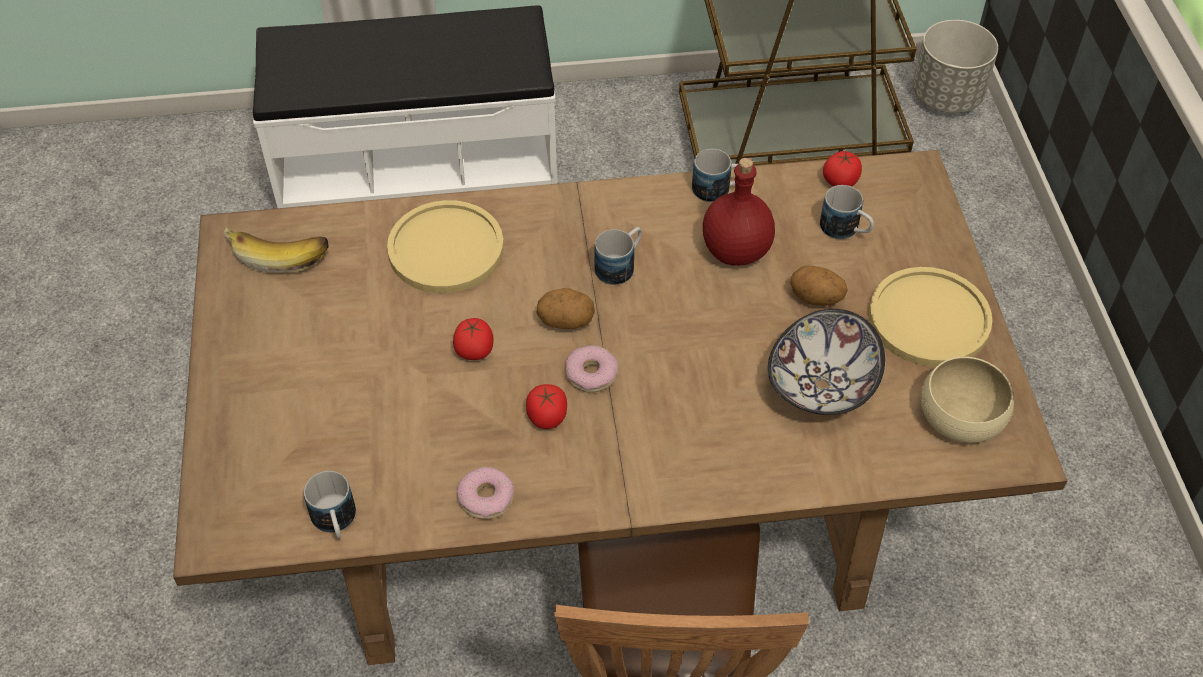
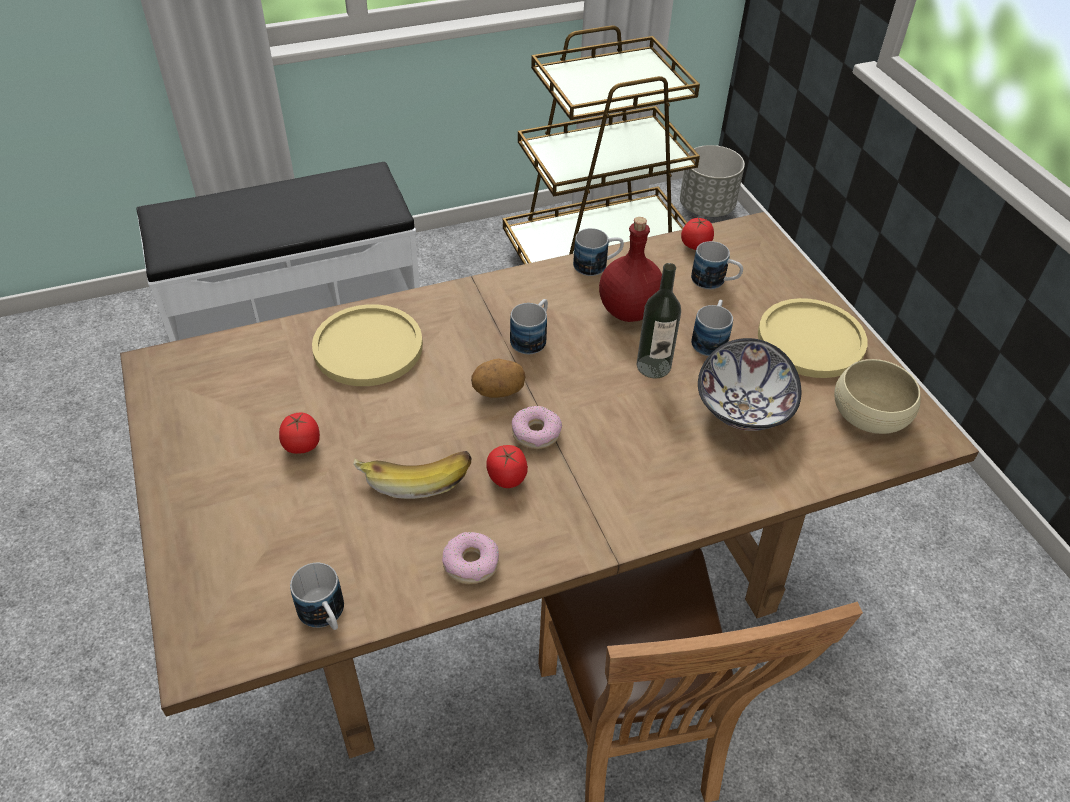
camera: 15 degrees left, 5 degrees down
(280, 253) = (208, 374): banana -> banana (416, 475)
(474, 350) = (420, 430): tomato -> tomato (302, 444)
(740, 320) = (653, 366): none -> bottle
(815, 299) = (710, 339): potato -> mug

